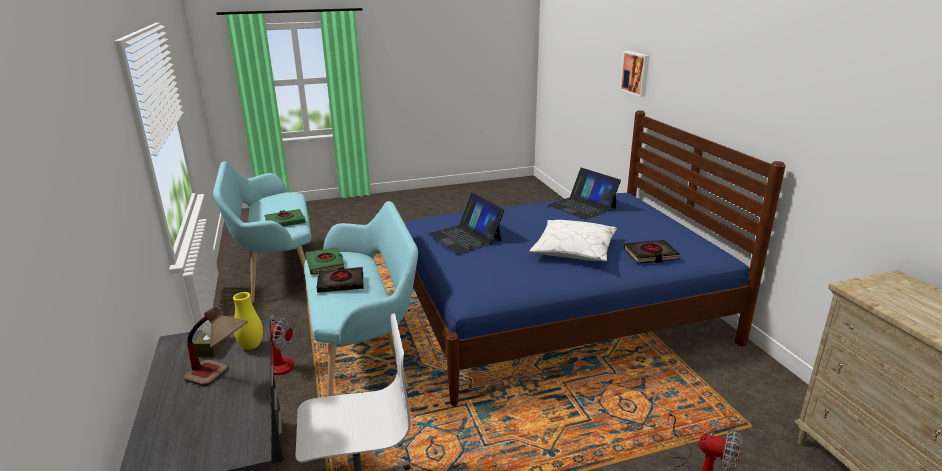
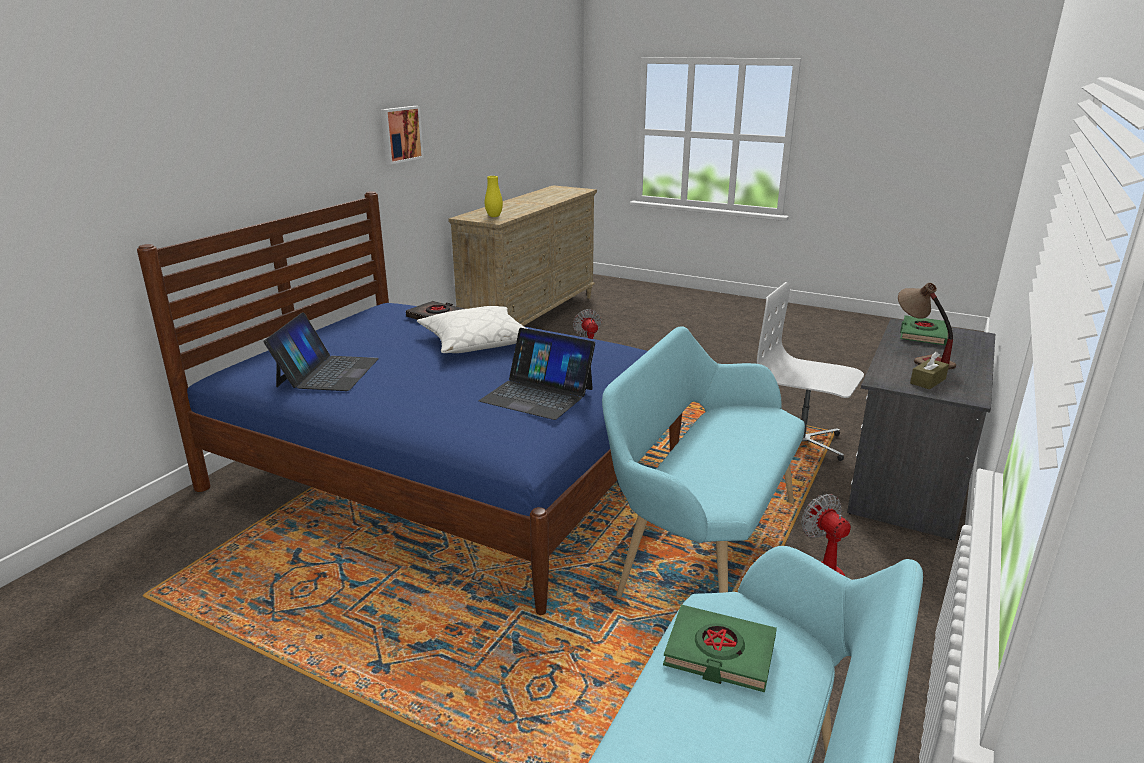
camera: 135 degrees left, 0 degrees up
(251, 346) = (888, 369): yellow vase -> yellow vase (494, 216)
(325, 264) = (728, 488): green book -> green book (923, 334)
(341, 283) = (733, 449): black book -> none
(465, 237) = (537, 394): laptop -> laptop turned 105 degrees clockwise
(636, 73) = (65, 194): picture -> picture (400, 134)

